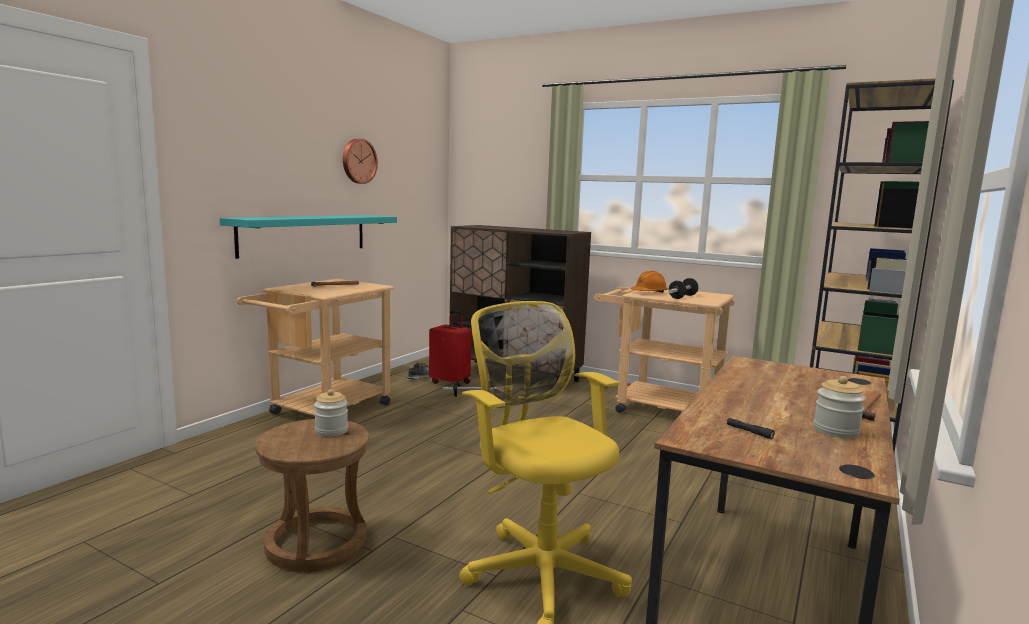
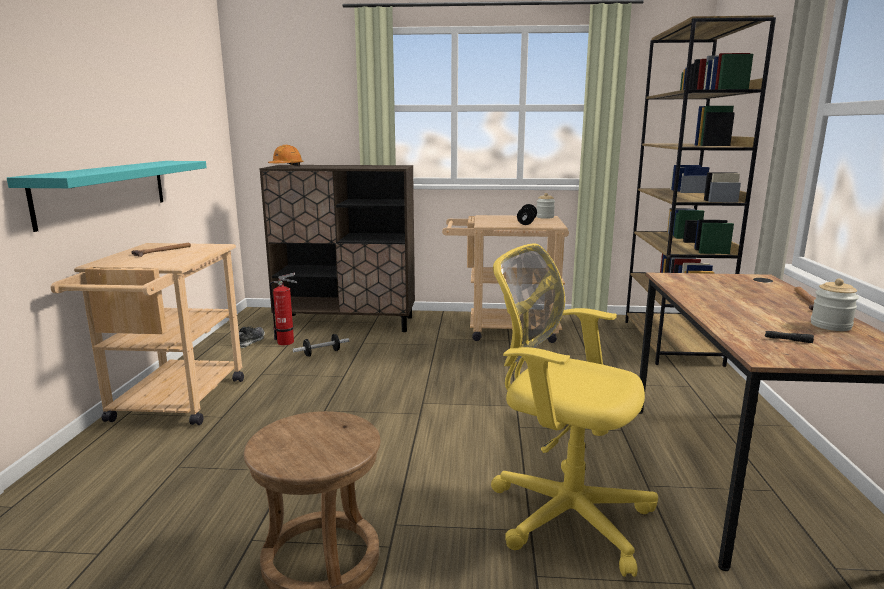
camera: 25 degrees left, 5 degrees up
(331, 431) = (323, 428): jar -> jar (545, 217)
(358, 161) = (146, 93): wall clock -> none
(450, 382) = (288, 342): red suitcase -> fire extinguisher
(649, 292) = (492, 221): orange hard hat -> orange hard hat (286, 166)

